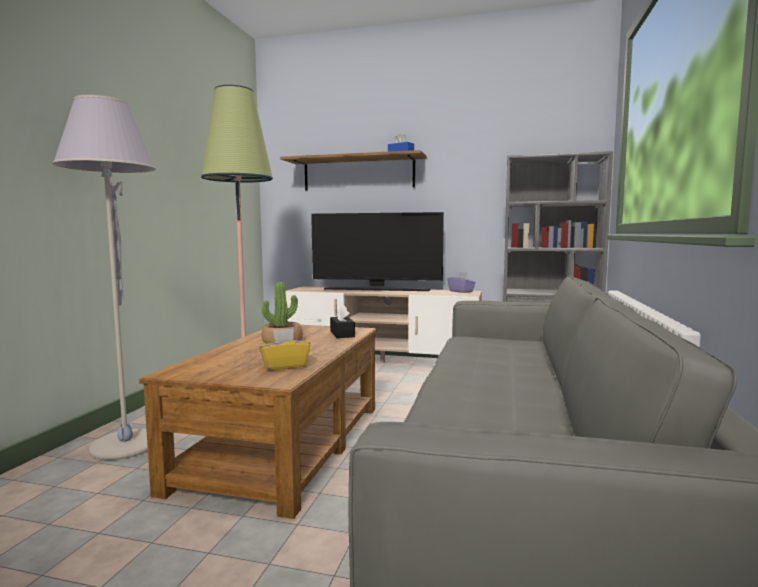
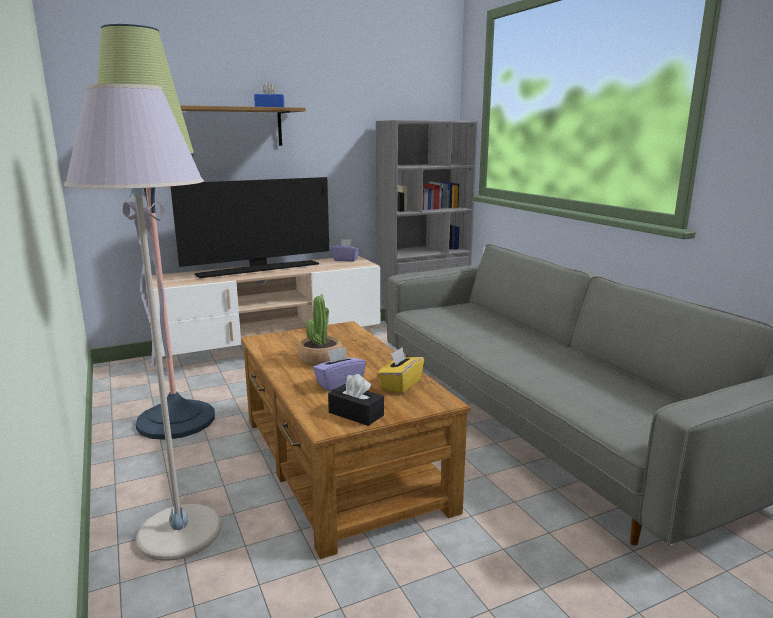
camera: 40 degrees left, 10 degrees up
(250, 355) = (339, 384): none -> purple tissue box
(342, 334) = (347, 336): black tissue box -> black tissue box (356, 414)

